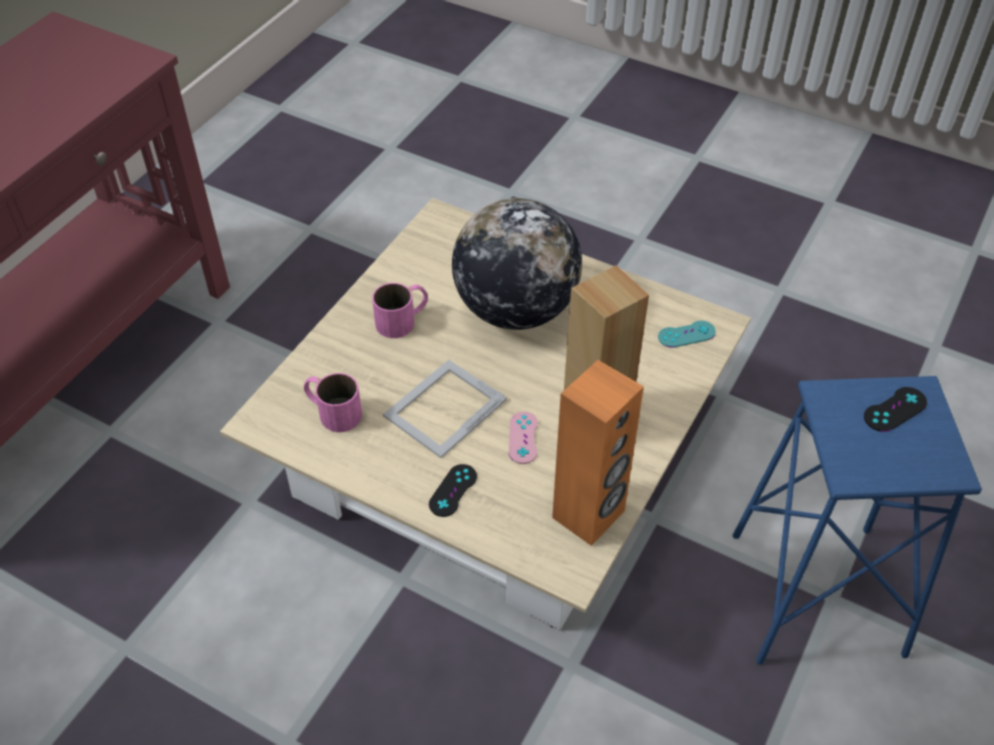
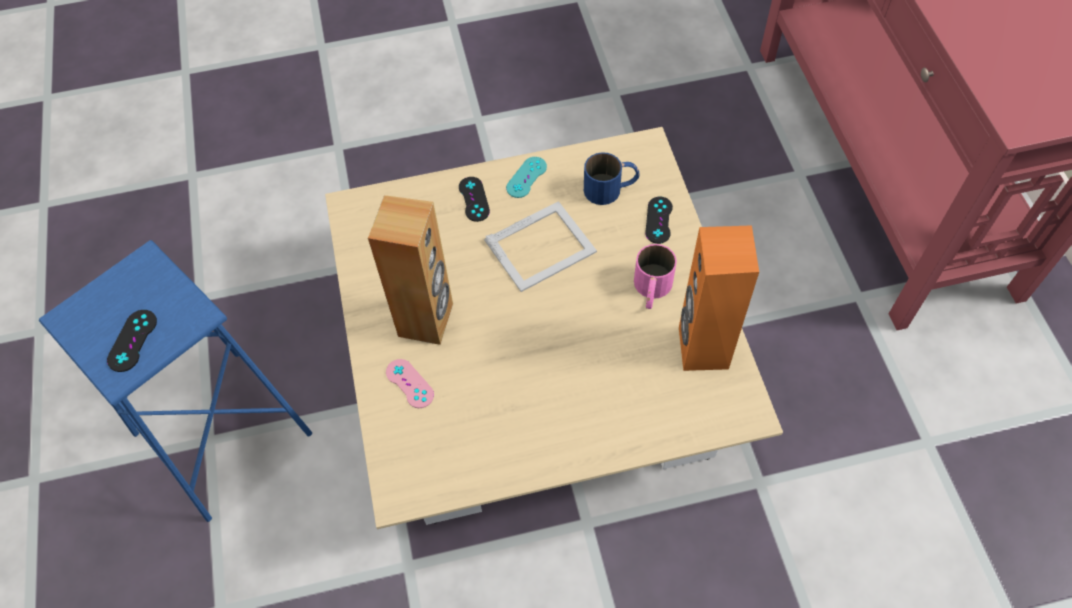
camera: 140 degrees right, 10 degrees up
(331, 360) = (659, 220): none -> black game controller
(332, 411) = (611, 188): pink mug -> blue mug
(443, 408) = (541, 246): picture frame -> picture frame turned 60 degrees clockwise
(515, 309) = (579, 368): globe -> none
(523, 438) = (464, 267): pink game controller -> pink game controller (409, 383)
(589, 515) = (370, 249): orange speaker -> orange speaker (702, 348)
(686, 334) = (418, 458): turquoise game controller -> turquoise game controller (526, 177)

